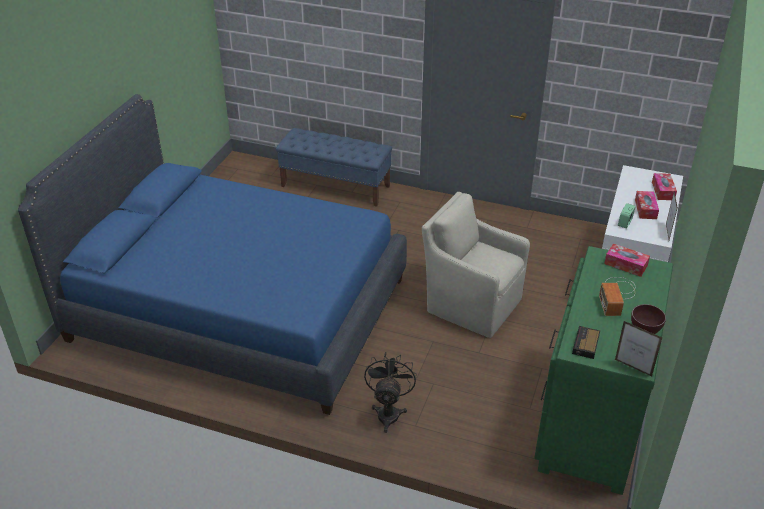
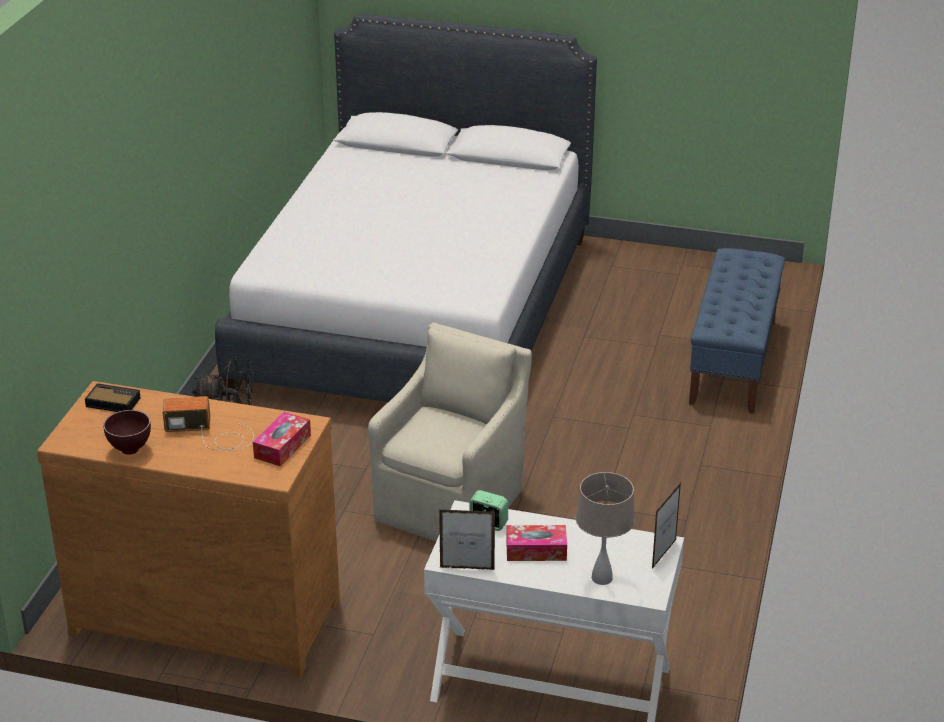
camera: 85 degrees right, 5 degrees down
(238, 309) = (417, 311): blue bed -> white bed
(589, 419) = (206, 612): green dresser -> brown dresser
(633, 368) = (64, 435): picture frame -> picture frame (664, 554)
(663, 191) = (602, 577): tissue box -> beige table lamp

